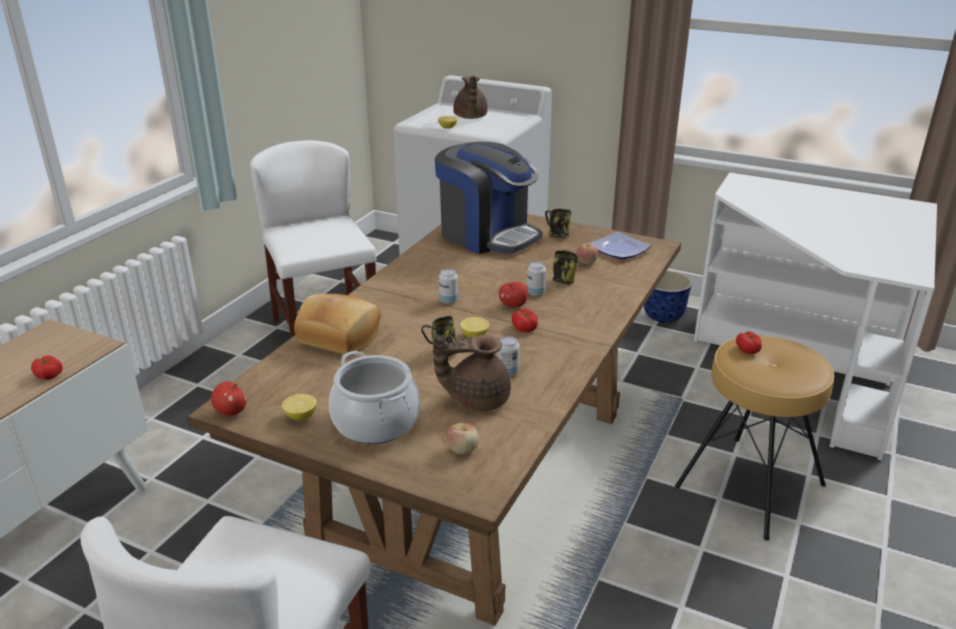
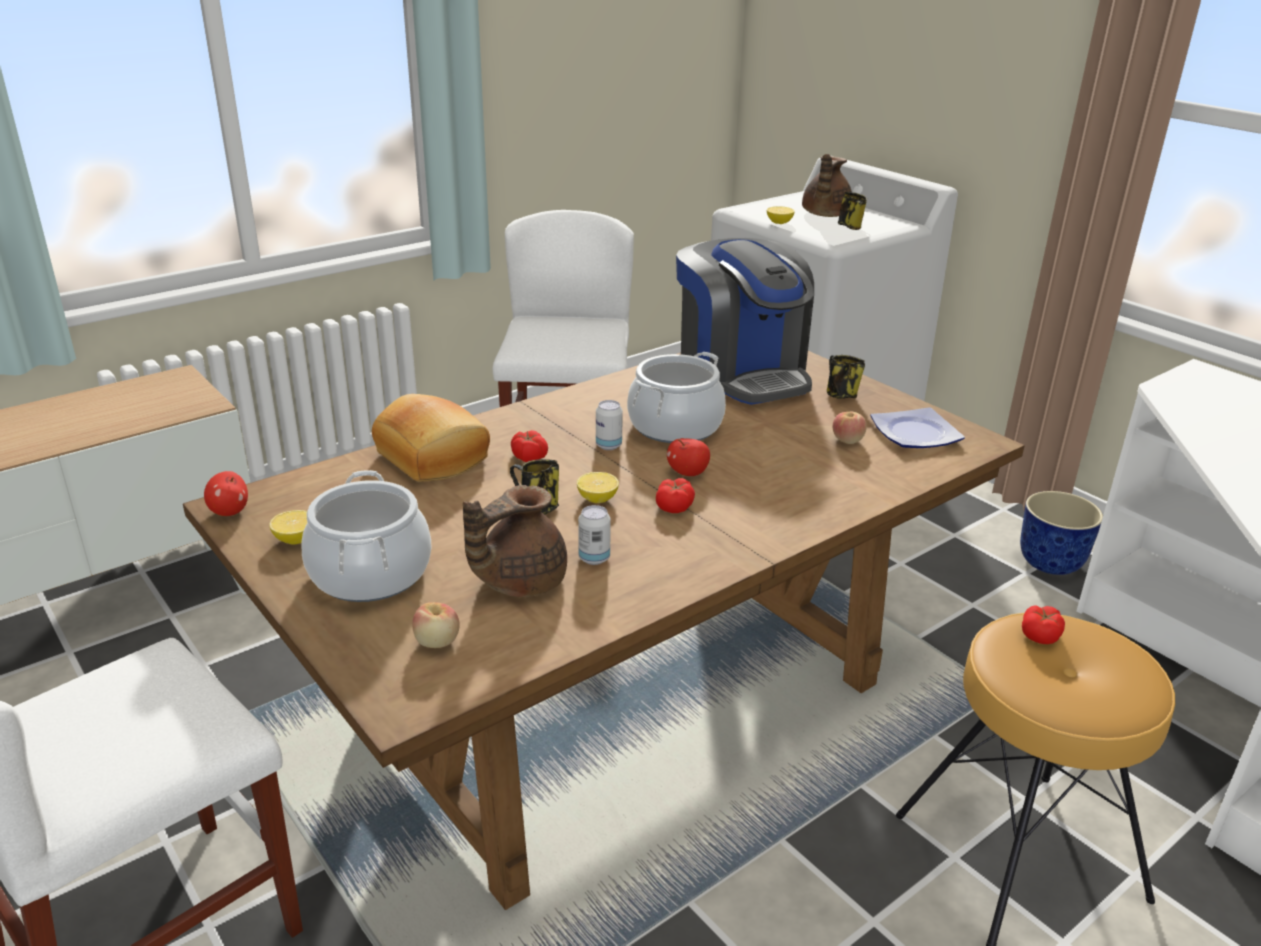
camera: 25 degrees right, 0 degrees up
(48, 374) = (132, 423): tomato -> tomato (529, 456)
(476, 399) = (518, 581): brown teapot -> brown teapot turned 60 degrees counterclockwise
(477, 278) = (674, 426): none -> cooking pot
(535, 293) = (734, 464): can -> none
(563, 280) = (791, 456): mug -> mug (850, 226)

